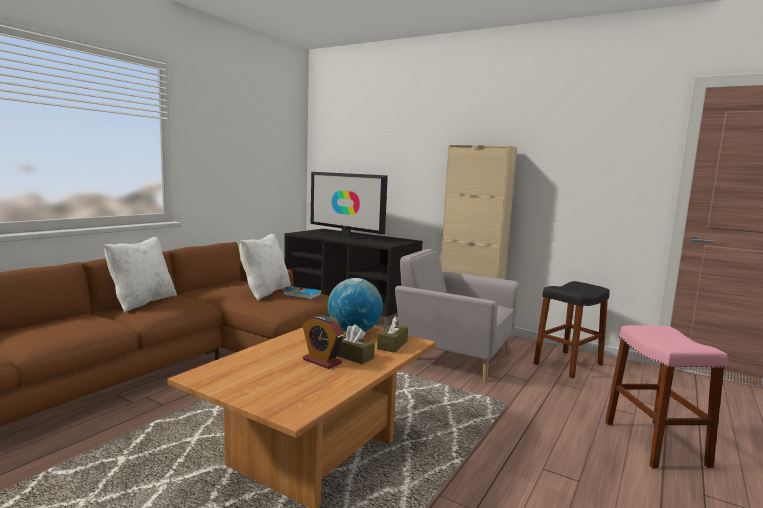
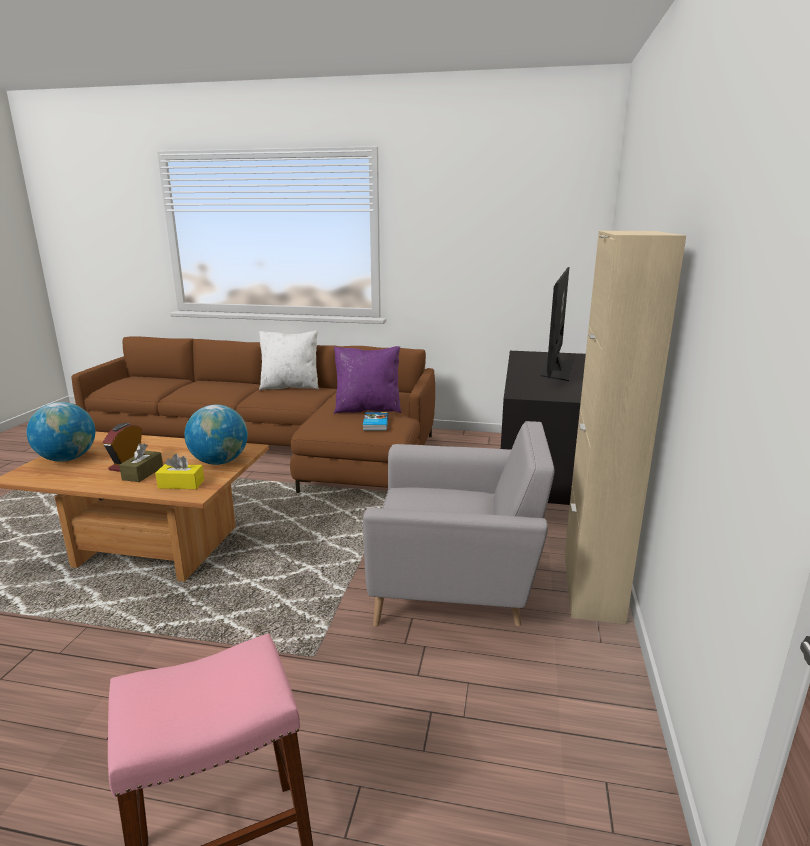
camera: 70 degrees right, 10 degrees up
(265, 292) = (368, 409): white pillow -> purple pillow
(265, 388) = (67, 459): none -> globe
(392, 345) = (181, 484): brown tissue box -> yellow tissue box
(453, 356) = (456, 587): grey armchair -> grey armchair turned 90 degrees clockwise
(568, 364) = (545, 731): black stool -> none

